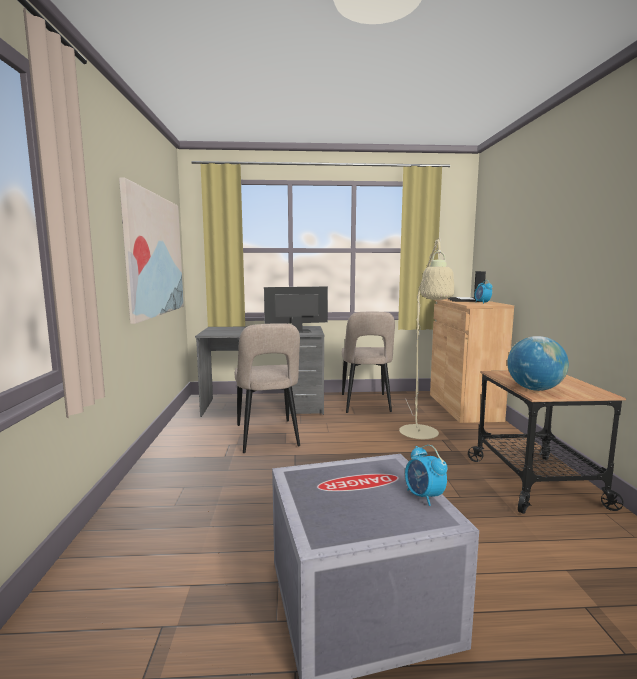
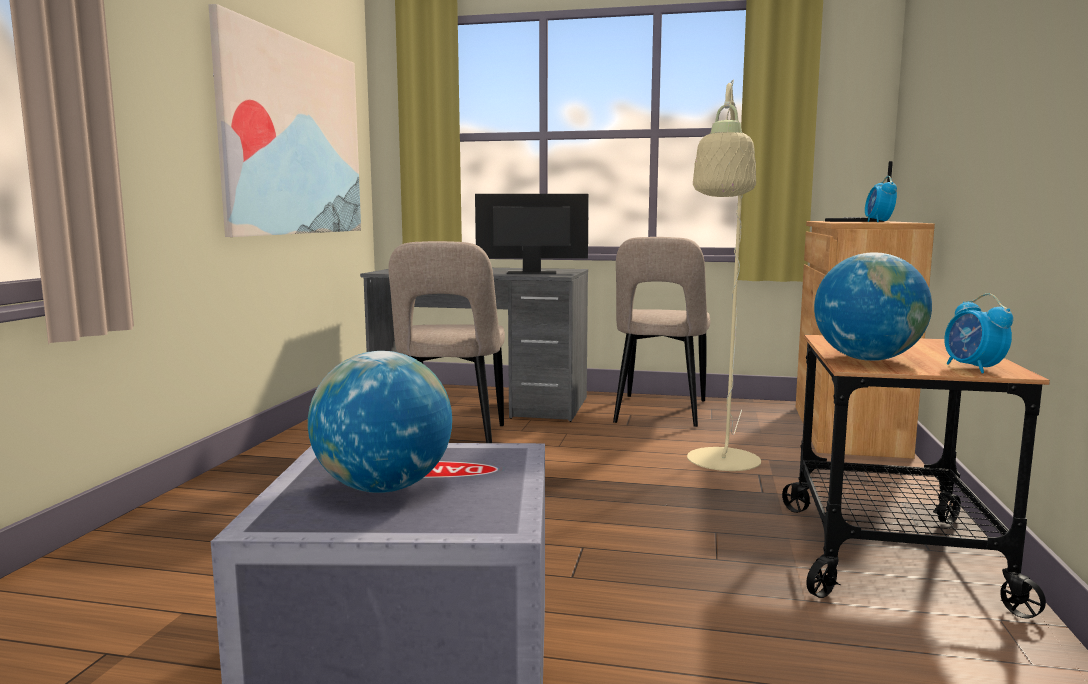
camera: 15 degrees right, 0 degrees up
(353, 500) = (383, 488): none -> globe
(424, 496) = (505, 495): alarm clock -> alarm clock (973, 368)

